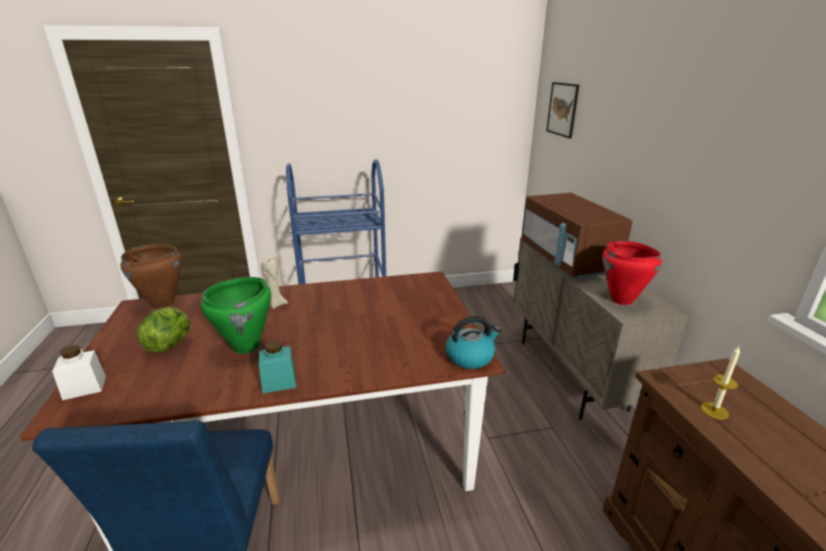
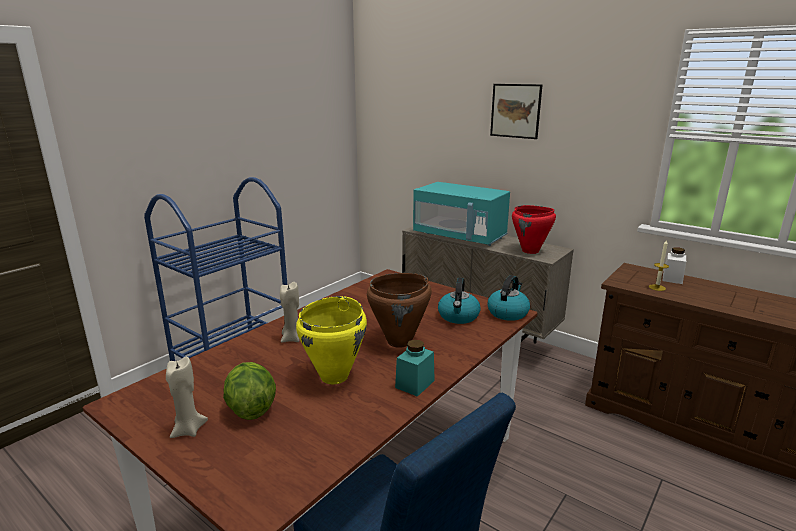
camera: 40 degrees left, 5 degrees down
(84, 387) = (233, 481): white jar -> white jar (672, 278)
(126, 341) = (188, 430): none -> beige candle
(162, 303) = (154, 386): brown cooking pot -> brown cooking pot (400, 341)
(246, 347) = (335, 376): green cooking pot -> yellow cooking pot
(418, 340) = (458, 316): none -> kettle
(562, 109) = (397, 113): picture -> picture (515, 111)
(566, 259) = (459, 236): brown microwave -> turquoise microwave

